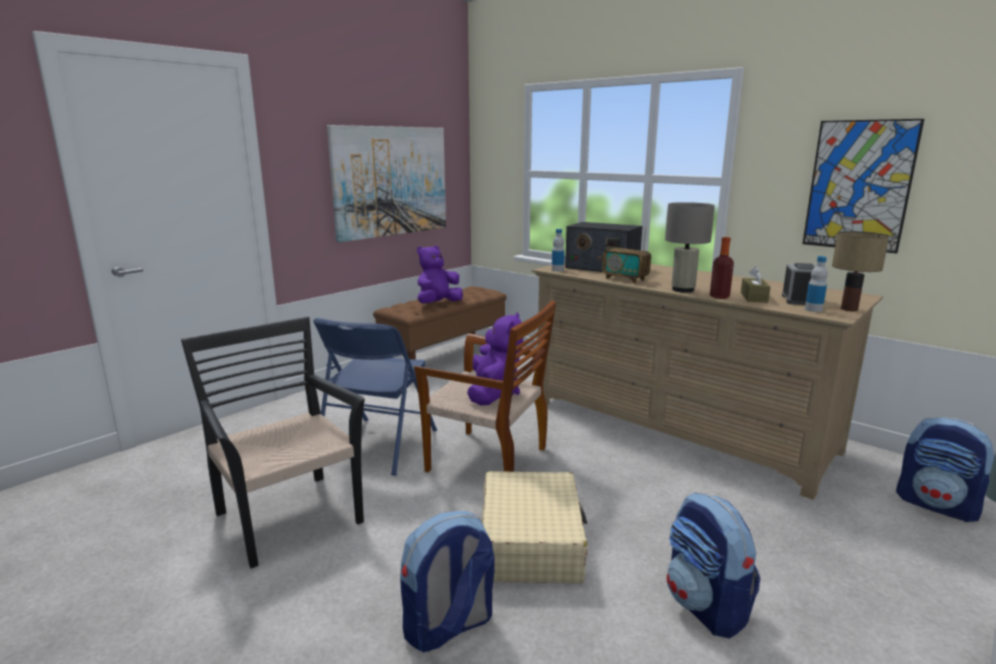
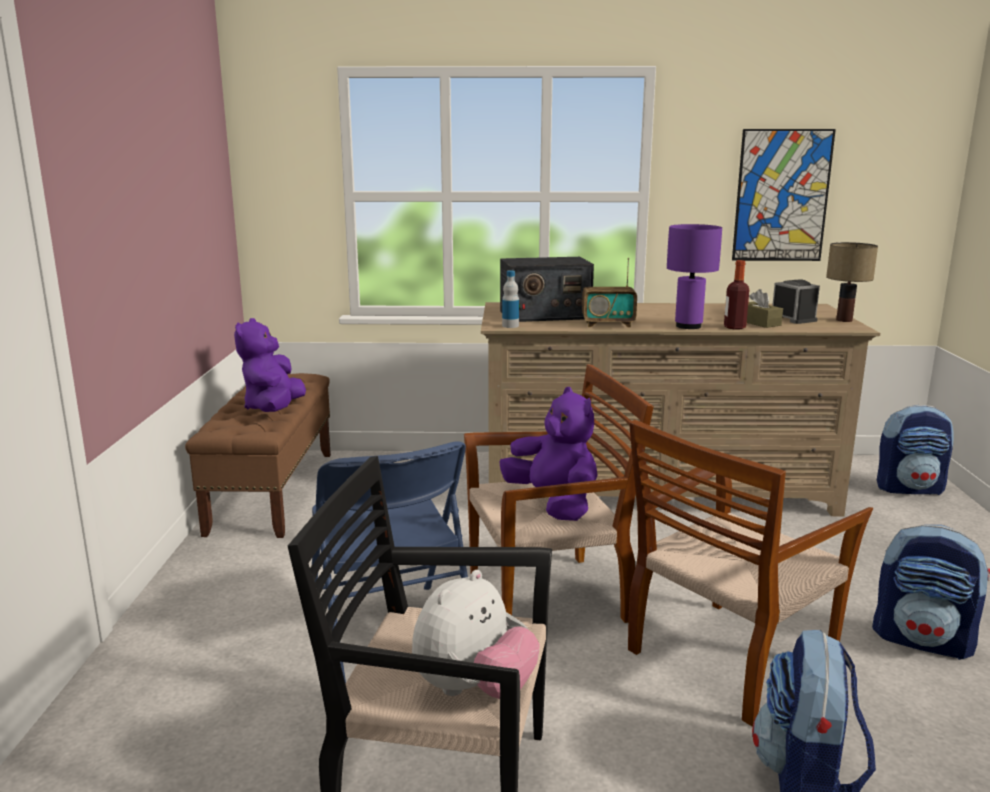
camera: 40 degrees left, 0 degrees up
(269, 459) = (474, 690): none -> plush toy
(391, 181) = (173, 221): picture -> none
(531, 542) = (729, 659): beige suitcase -> brown armchair
(682, 290) = (687, 326): grey table lamp -> purple table lamp
(813, 310) = (827, 326): bottle -> none

